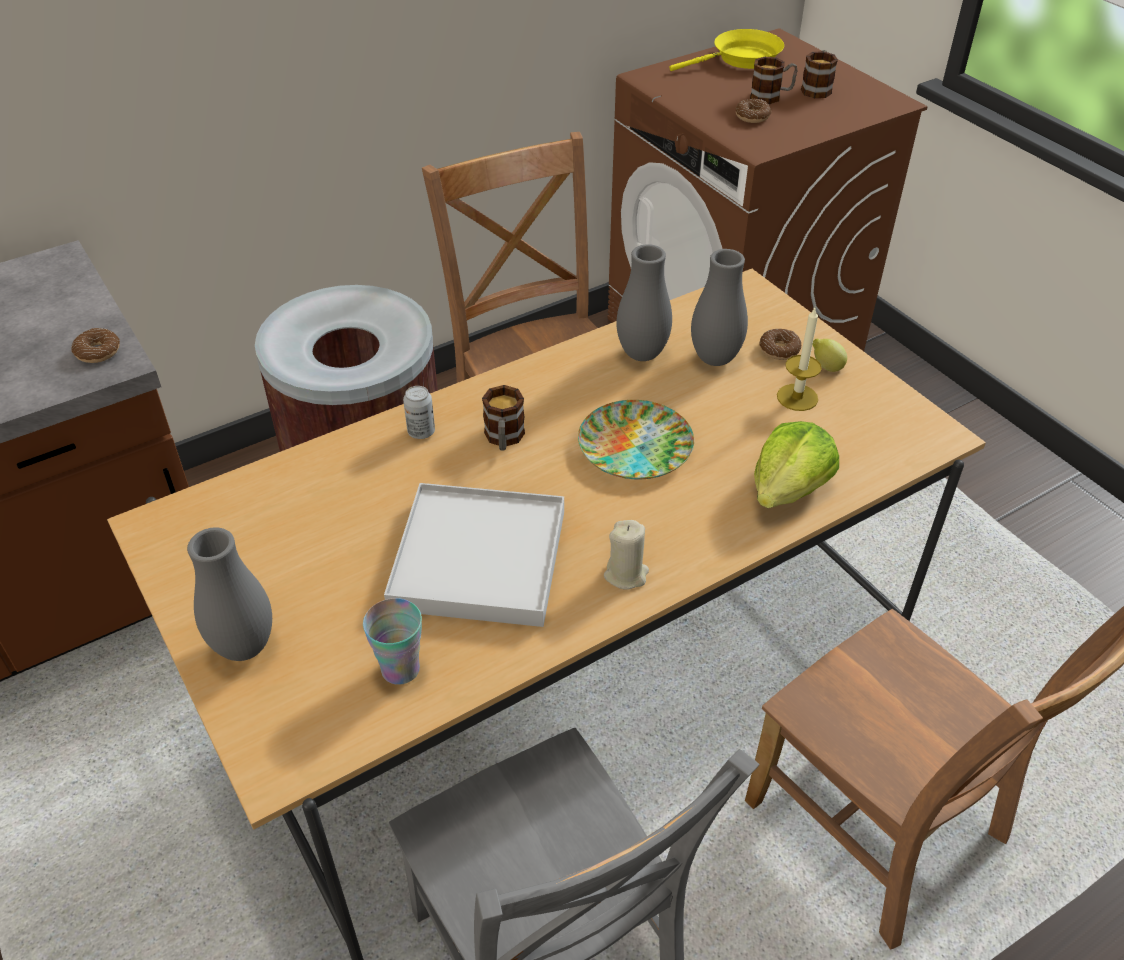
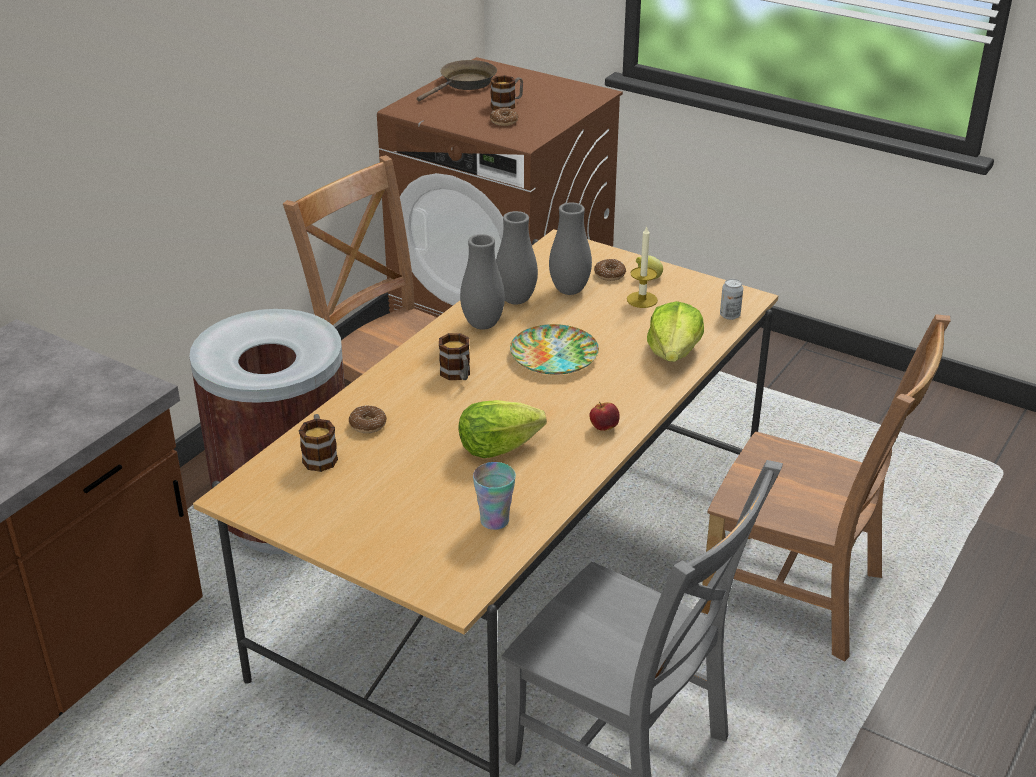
camera: 25 degrees left, 10 degrees down
(98, 352) = (116, 386): donut -> donut (367, 425)
(244, 647) = (373, 542): grey vase -> grey vase (483, 325)
(421, 432) = (392, 386): can -> can (730, 315)
(478, 559) = (497, 447): white tray -> lettuce
(626, 574) = (604, 428): beige candle -> apple
(741, 59) = (465, 84): yellow frying pan -> brown frying pan
(817, 88) = (536, 94): mug -> mug (319, 456)

